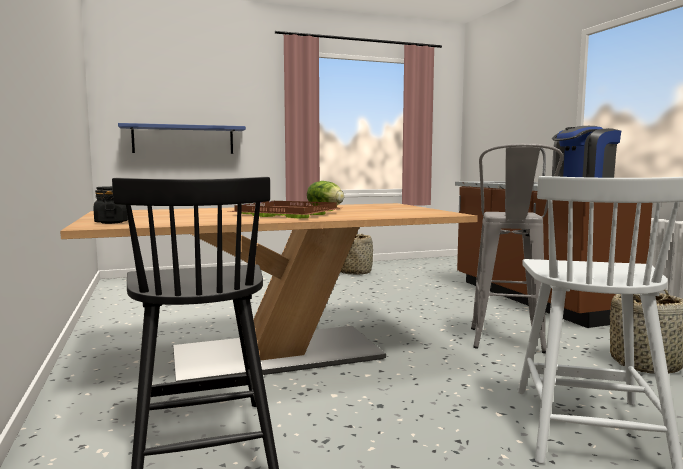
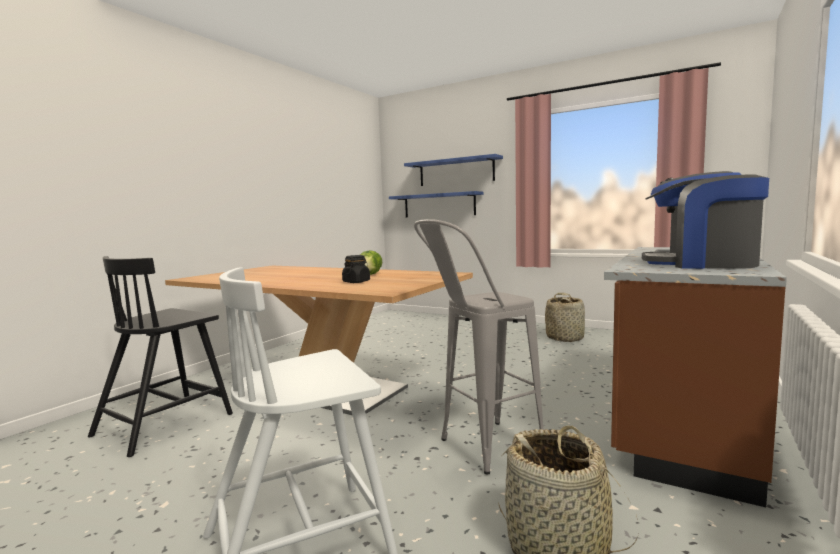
camera: 50 degrees right, 0 degrees up
(111, 222) = (209, 276): black jar -> black jar (356, 282)
(207, 101) = (456, 172): none -> blue shelf
(288, 214) = (310, 278): brown tray -> none

